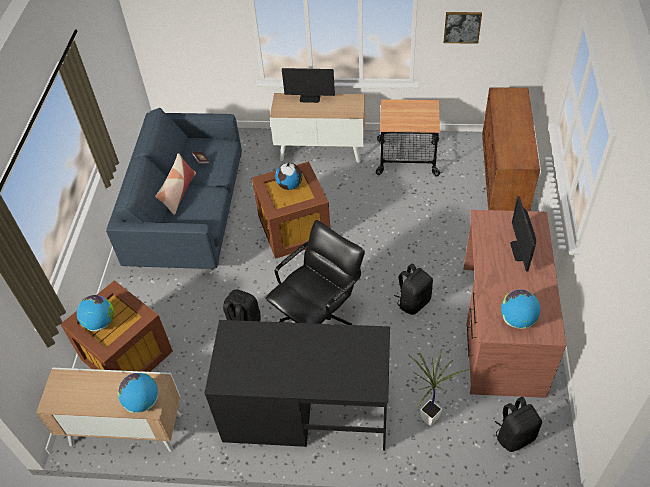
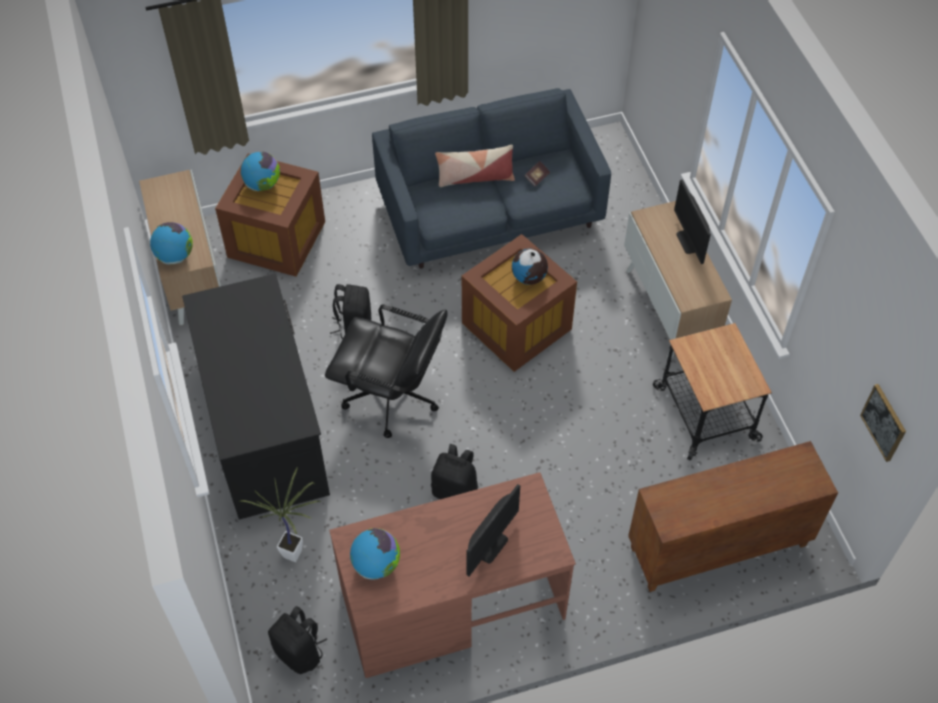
camera: 65 degrees right, 5 degrees up
(462, 27) = (837, 342): picture -> picture (884, 422)
(520, 251) = (490, 545): monitor -> monitor turned 150 degrees clockwise

